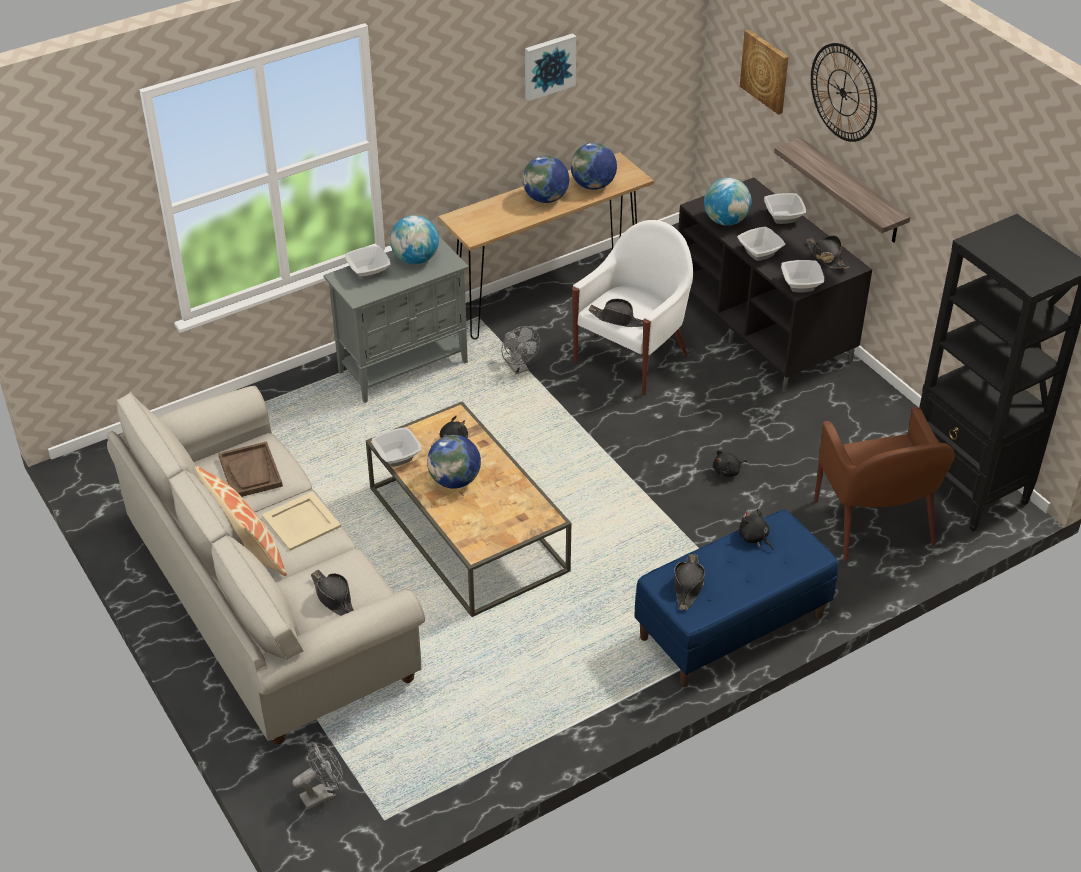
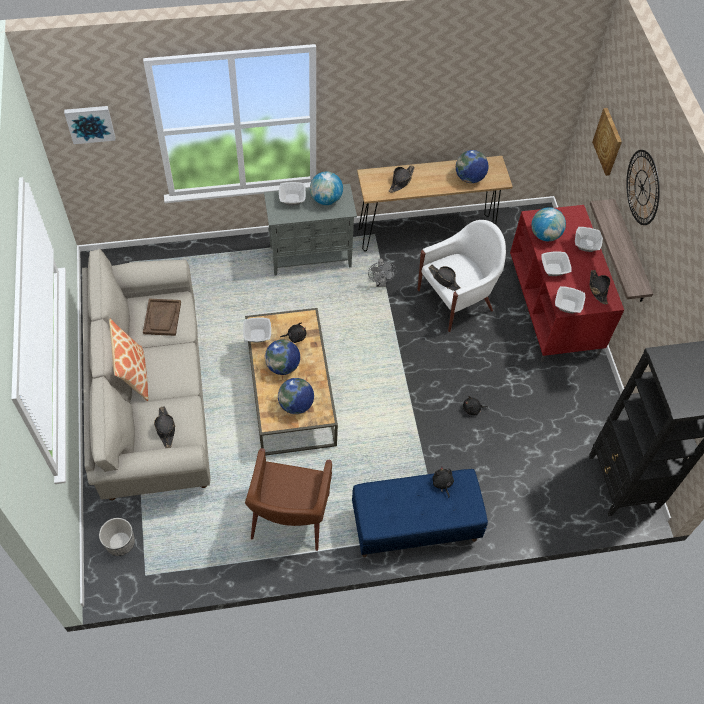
camera: 20 degrees right, 15 degrees up
(301, 522) = (174, 365): beige tray -> none
(322, 794) = (120, 543): grey fan -> planter
(545, 198) = (433, 178): globe -> globe (296, 405)
(548, 65) = (455, 93): picture -> picture (90, 123)
(688, 586) = (381, 503): black hat -> black hat (401, 181)
(765, 329) = (554, 308): black tv stand -> red tv stand
(874, 524) = (546, 486): brown armchair -> brown armchair (289, 518)

